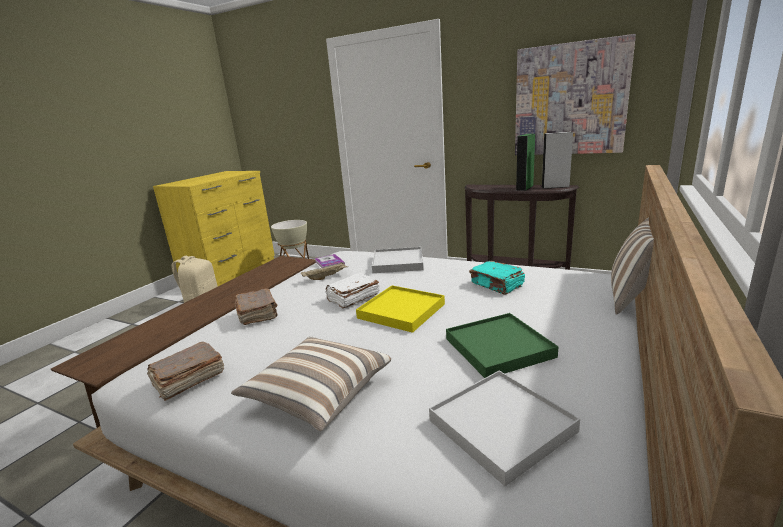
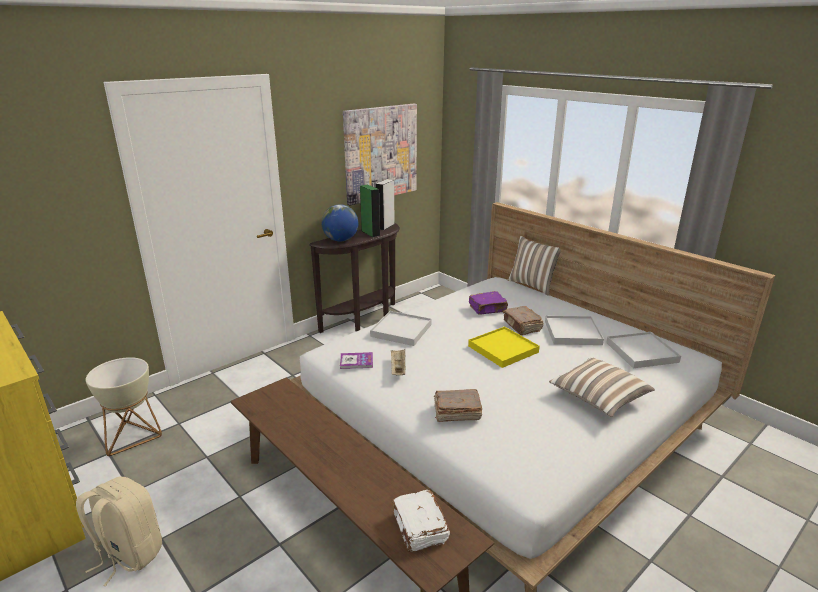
camera: 70 degrees left, 5 degrees up
(188, 380) = (556, 453): brown book -> brown book (522, 326)
(352, 298) = (462, 363): white book -> white book (419, 528)
(488, 187) = (341, 240): none -> globe
(497, 285) = (488, 309): turquoise book -> purple book
(498, 347) = (572, 333): green tray -> white tray

